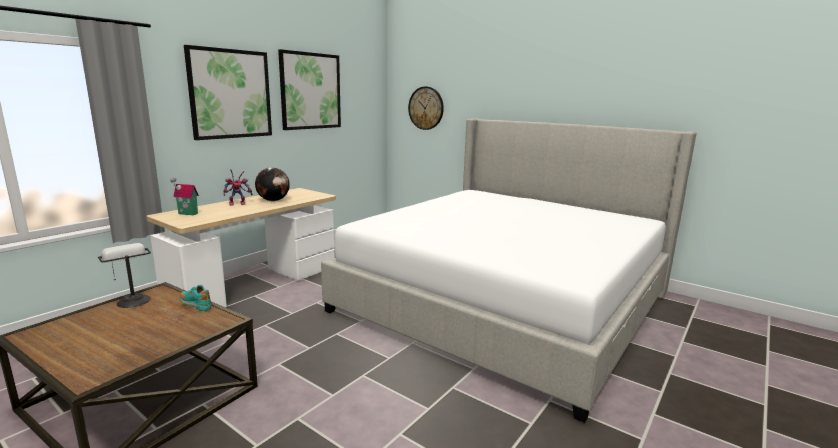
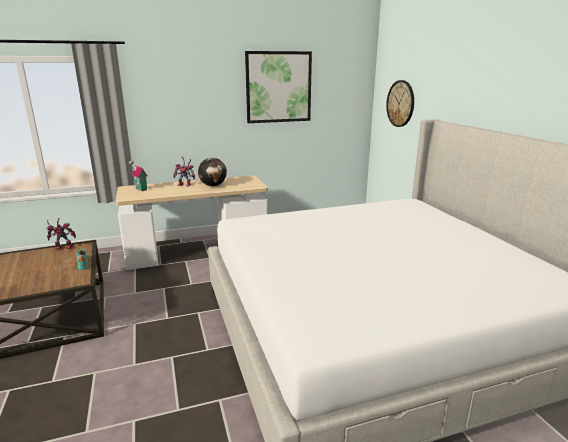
camera: 35 degrees right, 5 degrees up
(131, 299) = (62, 248): table lamp -> toy robot
(230, 94) = (197, 92): picture -> none

